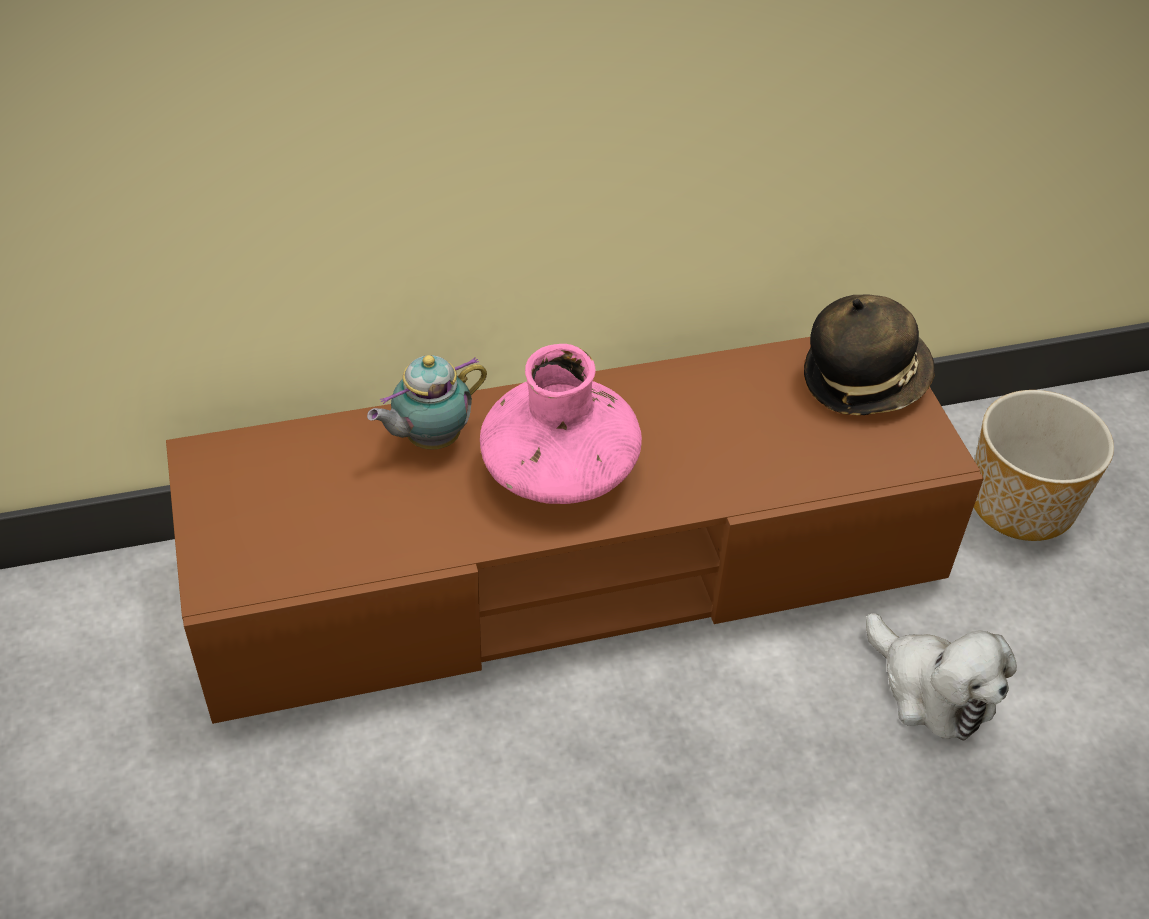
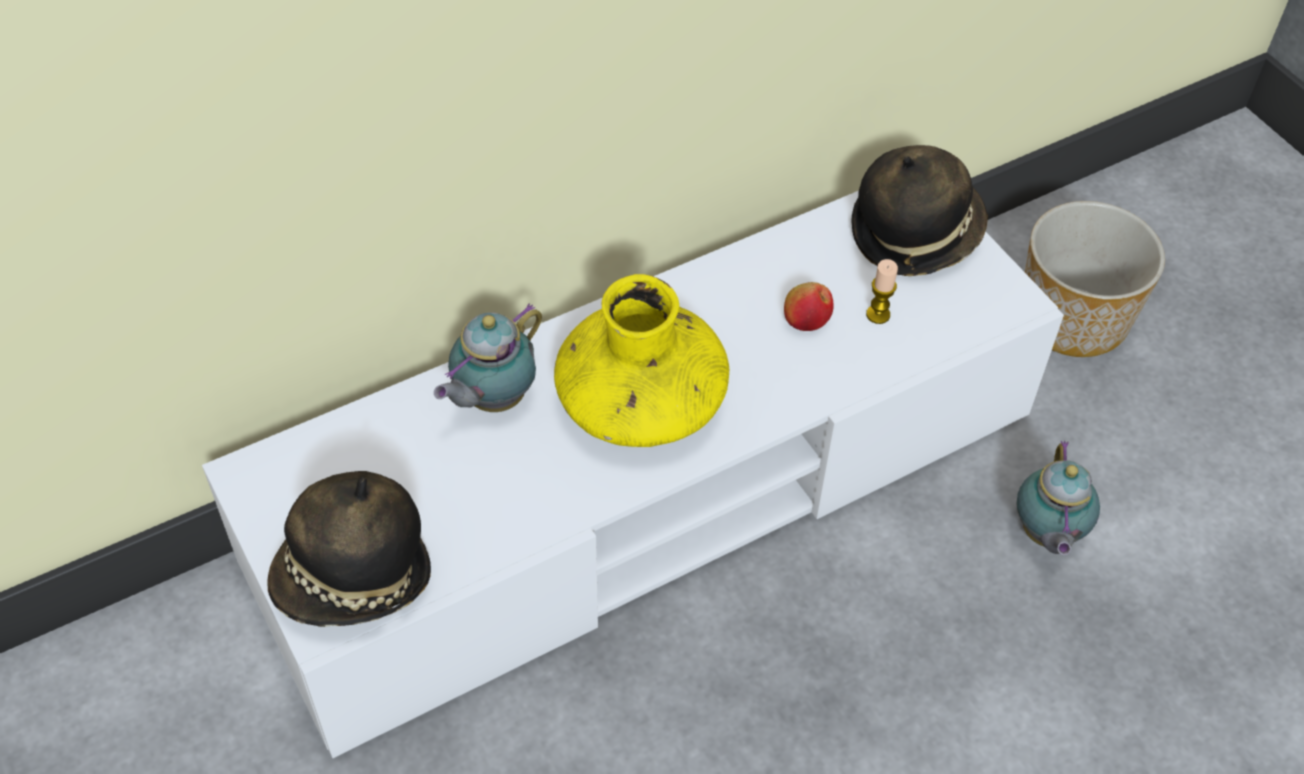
camera: 15 degrees left, 5 degrees up
(255, 559) = (353, 579): none -> hat
(559, 470) = (641, 403): pink vase -> yellow vase
(570, 567) = (649, 491): brown tv stand -> white tv stand
(735, 432) = (806, 319): none -> apple
(804, 441) = (878, 314): none -> candle
(931, 690) = (1046, 535): plush toy -> teapot

